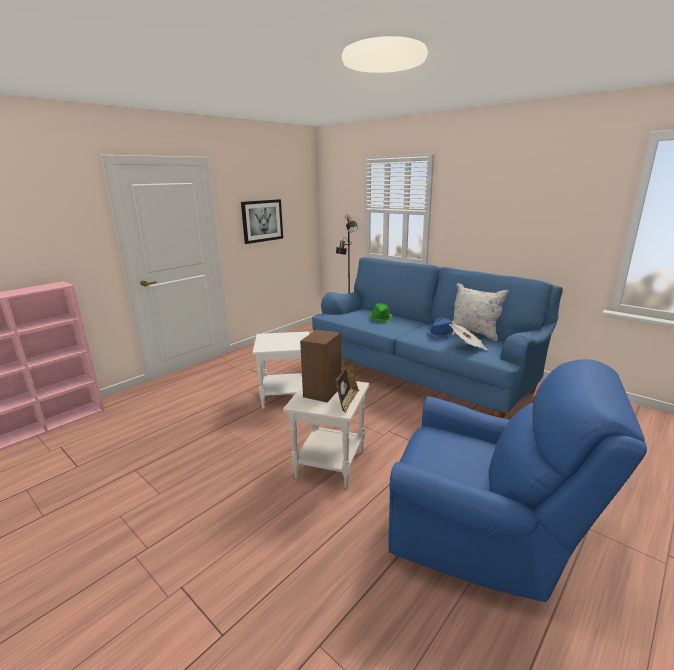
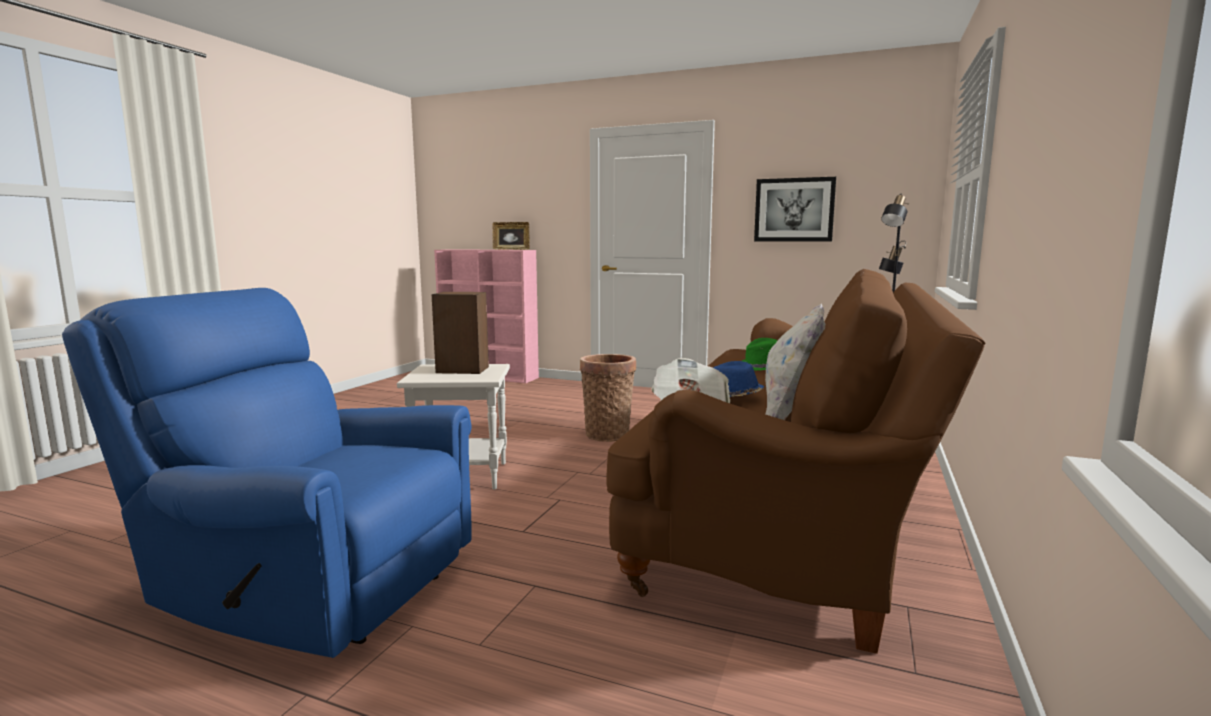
camera: 70 degrees right, 10 degrees down
(285, 397) = (607, 433): white side table -> basket
(347, 401) = (438, 378): picture frame -> picture frame (511, 249)
(421, 375) = (791, 507): blue sofa -> brown sofa
(485, 536) = (308, 584): blue armchair -> blue armchair turned 105 degrees clockwise

